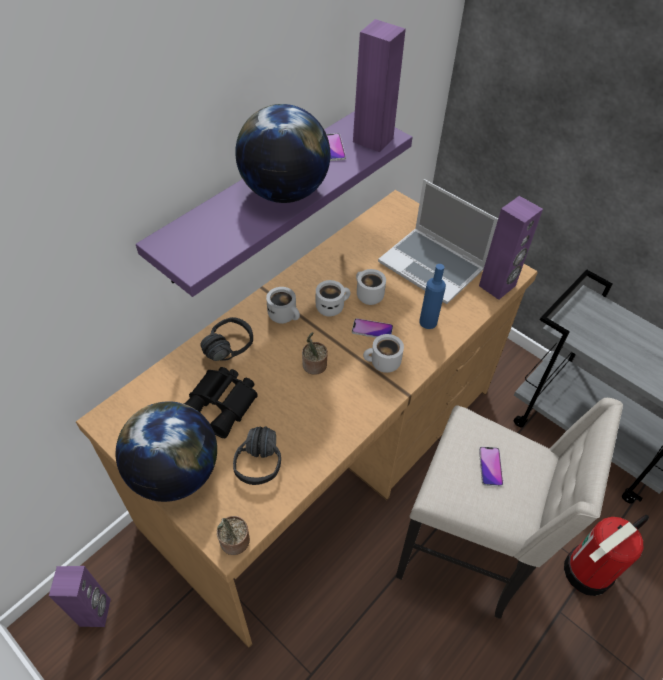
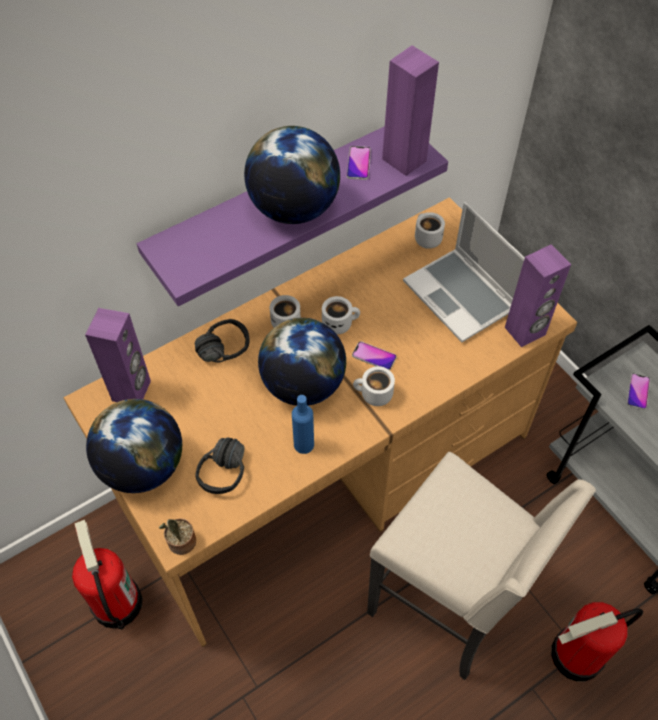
camera: 15 degrees right, 5 degrees up
(96, 612) = (65, 579): purple speaker -> purple speaker (132, 391)
(153, 624) = (116, 603): none -> fire extinguisher
(222, 404) = (203, 407): black binoculars -> none
(314, 366) = (303, 385): potted plant -> globe
(367, 295) = (380, 317): white mug -> white mug (425, 238)
(428, 322) = (435, 358): blue bottle -> blue bottle (304, 444)
(490, 466) = (461, 523): phone -> phone (638, 392)

